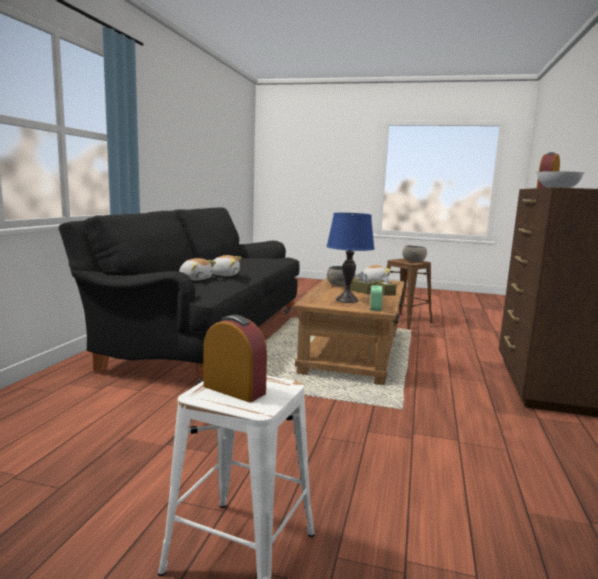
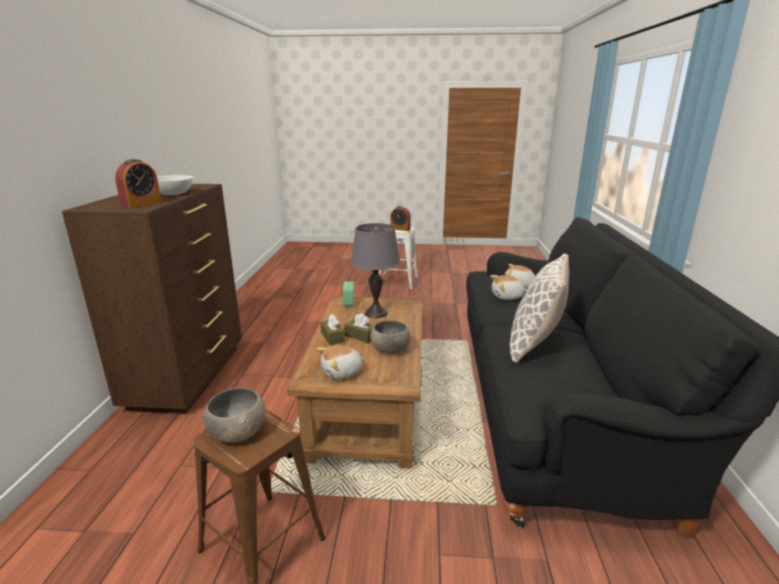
camera: 170 degrees right, 10 degrees up
(251, 262) = (534, 345): none -> pillow
(347, 300) = (376, 313): blue table lamp -> grey table lamp

